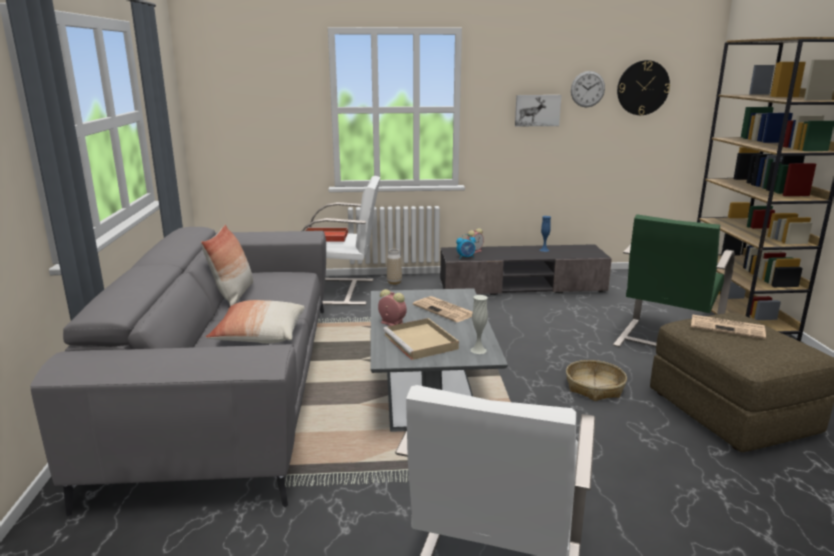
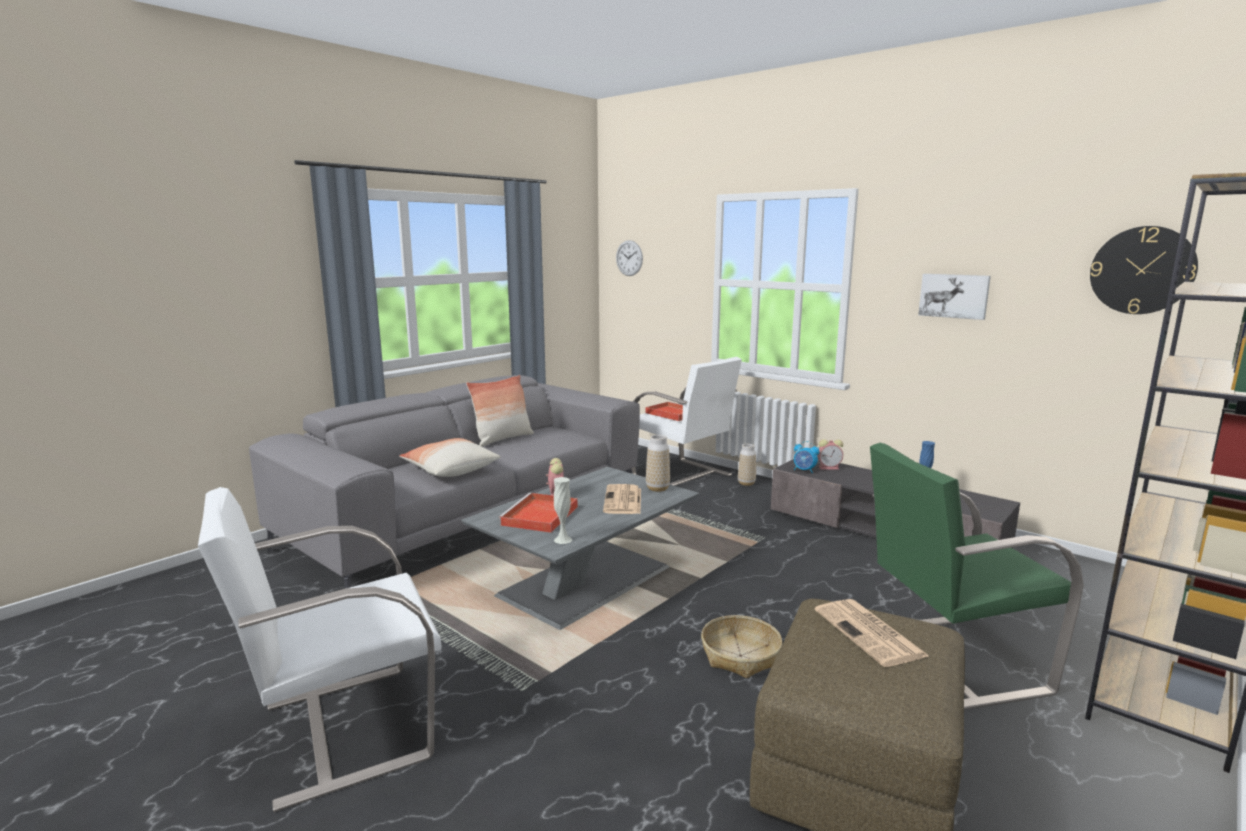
camera: 45 degrees right, 5 degrees down
(421, 342) = (539, 516): beige tray -> red tray
(444, 294) = (657, 488): none -> vase
(587, 89) = (1037, 269): wall clock -> wall clock (629, 258)

